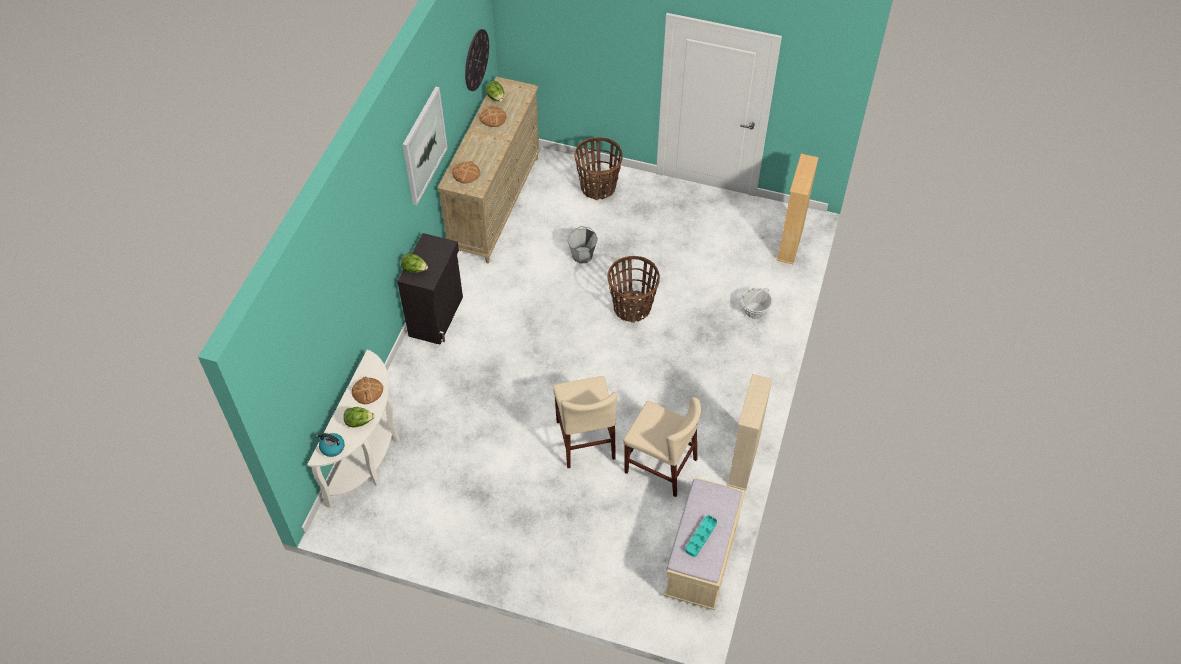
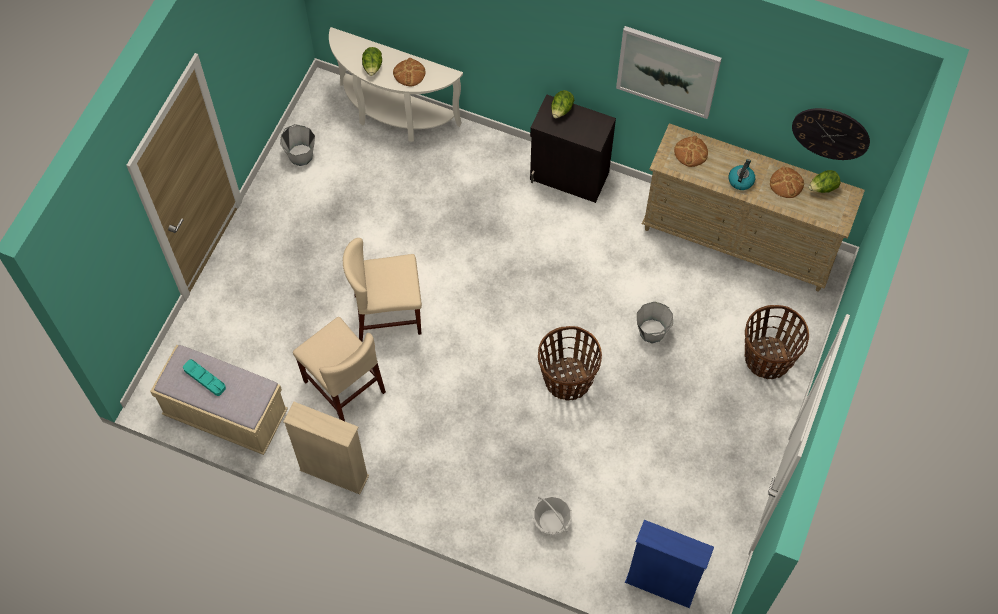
camera: 95 degrees right, 10 degrees up
(332, 447) = (346, 46): kettle -> kettle (741, 180)
(414, 533) = (300, 155): none -> grey bucket
(660, 466) = (344, 386): beige chair -> beige chair turned 75 degrees counterclockwise
(790, 244) = (660, 585): beige bookcase -> blue bookcase

